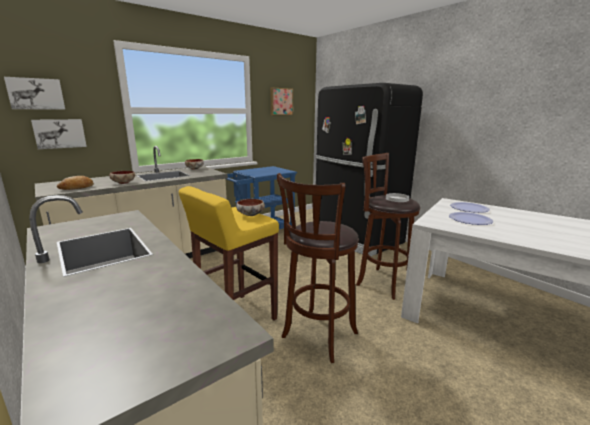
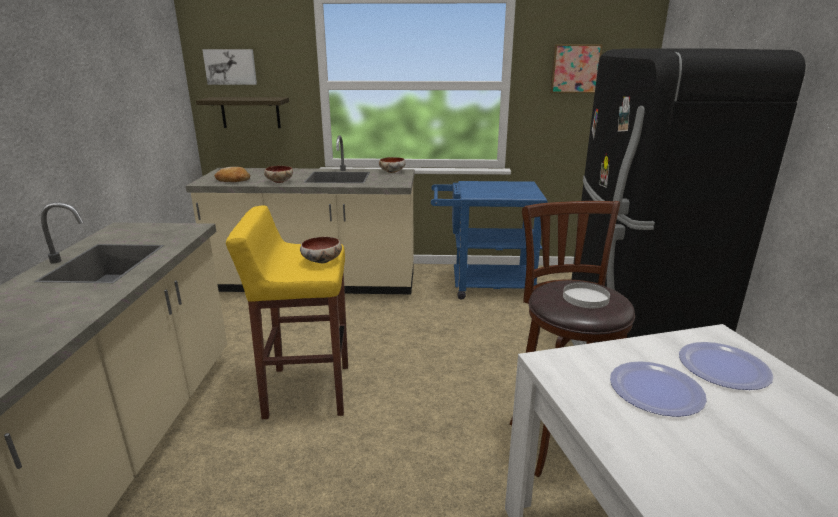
camera: 40 degrees right, 5 degrees up
(59, 133) = (250, 112): picture -> shelf
(317, 337) = (355, 465): brown stool -> none

